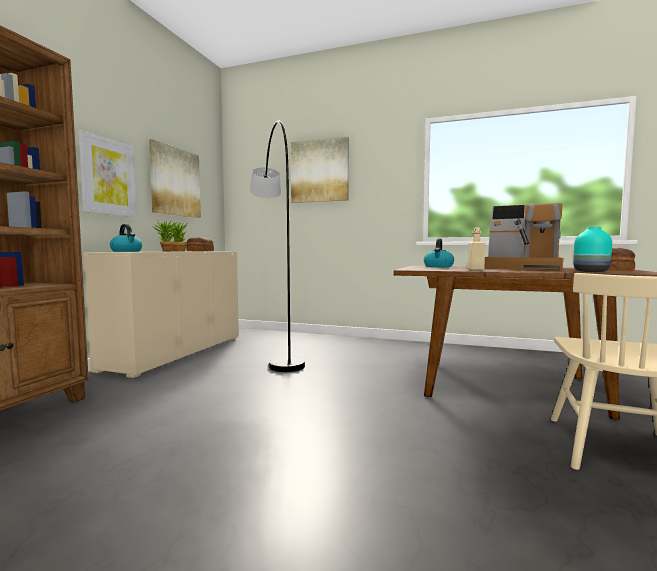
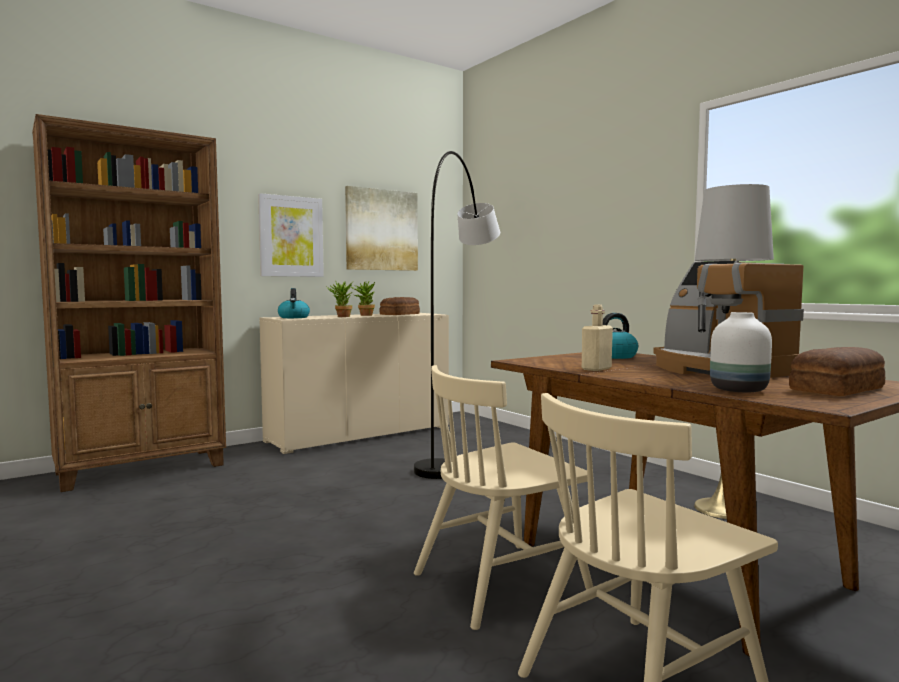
camera: 35 degrees right, 0 degrees up
(319, 171) = (561, 199): picture -> none
(460, 421) = (501, 583): none -> beige chair
(469, 355) = (723, 509): none -> grey floor lamp
(591, 272) = (740, 390): turquoise vase -> white vase

